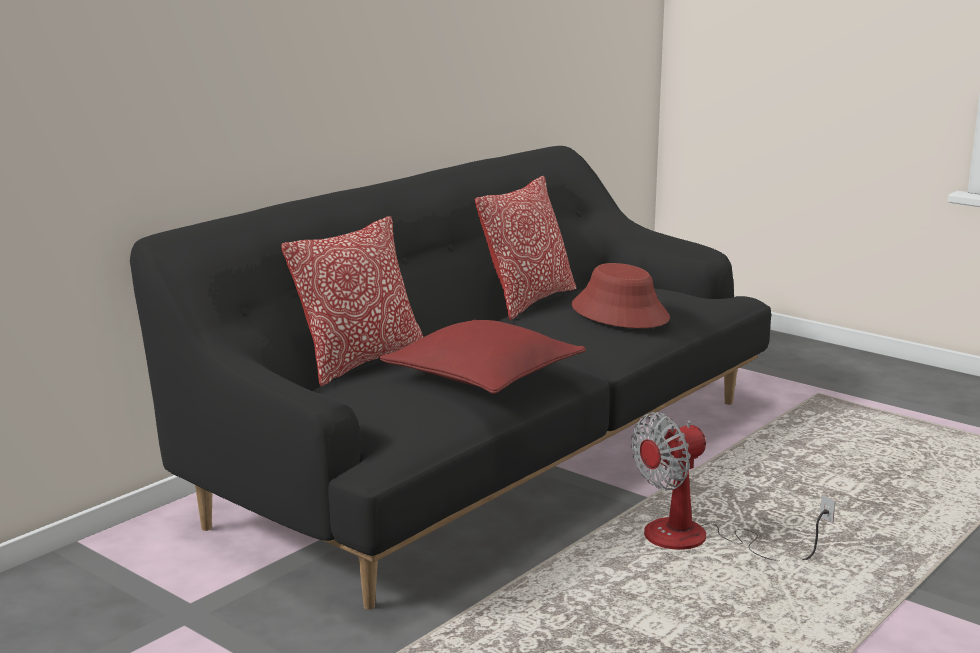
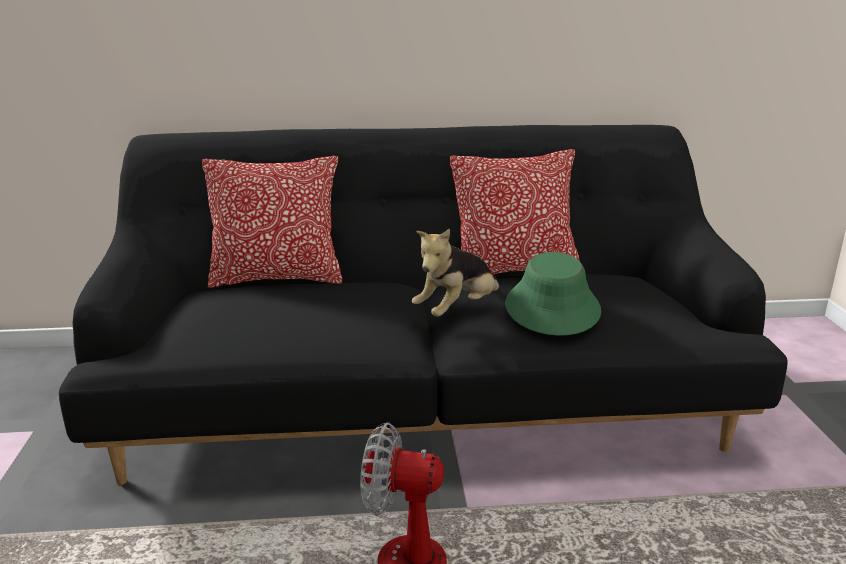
camera: 45 degrees right, 5 degrees up
(483, 376) = (306, 324): red pillow -> none
(562, 334) = (457, 310): none -> plush toy
(620, 312) = (553, 308): red hat -> green hat

